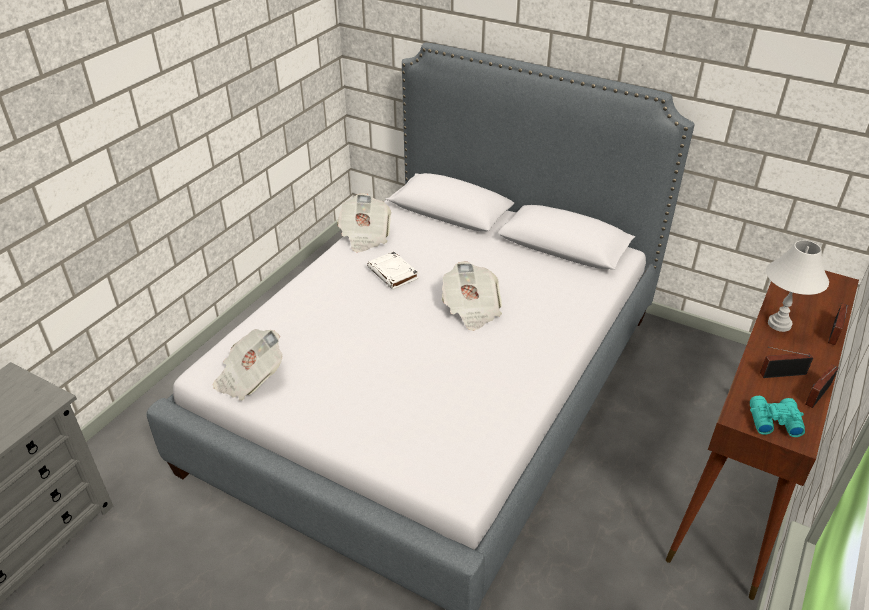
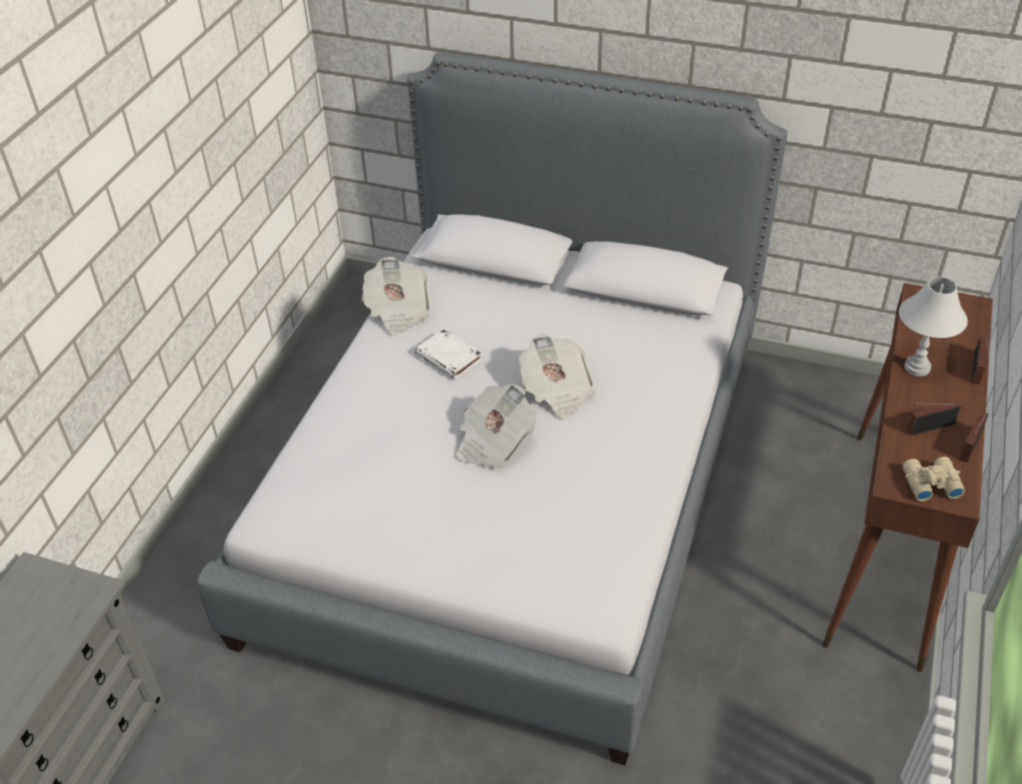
camera: 10 degrees left, 5 degrees up
(250, 378) = (319, 521): newspaper -> newspaper (493, 442)
(772, 420) = (929, 483): turquoise binoculars -> beige binoculars

